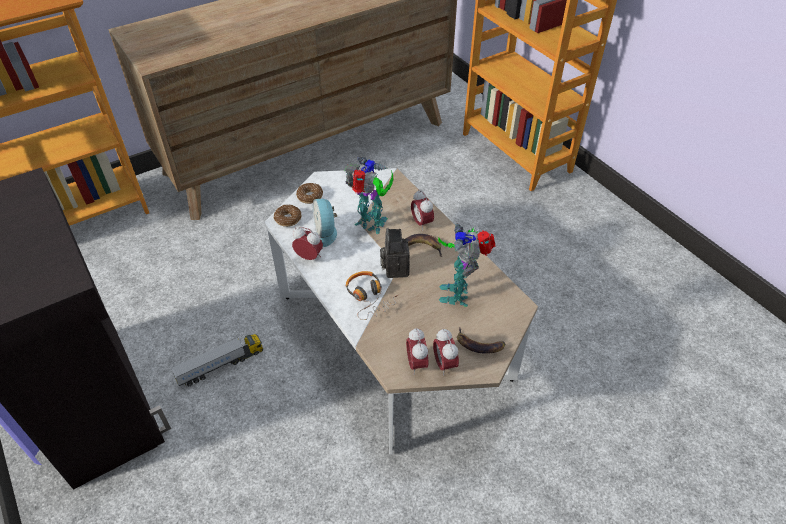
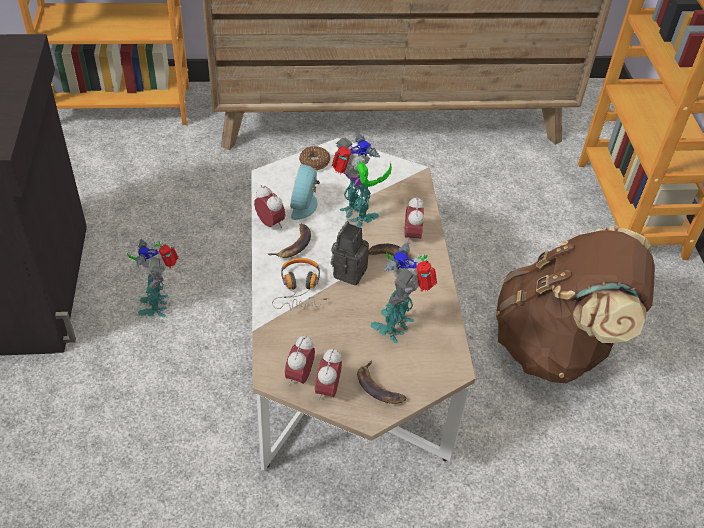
camera: 25 degrees right, 0 degrees up
(221, 366) = (158, 304): toy truck -> toy robot
(288, 219) = (276, 176): donut -> none
(339, 265) = (294, 244): none -> banana
(531, 265) = (556, 346): none -> brown backpack

